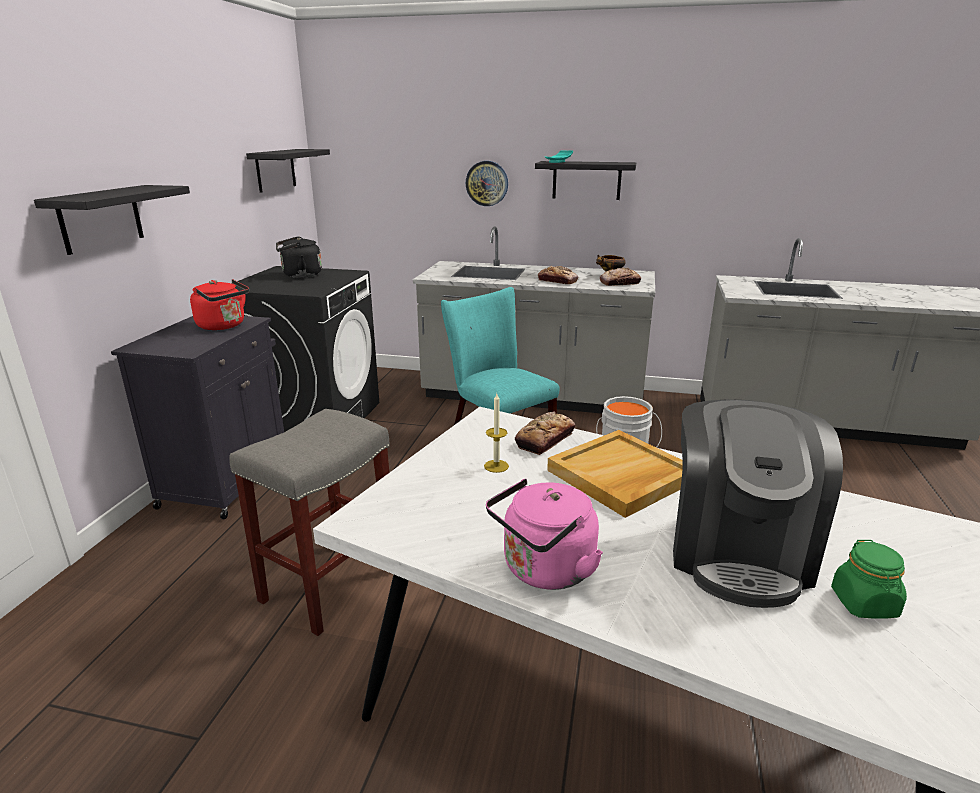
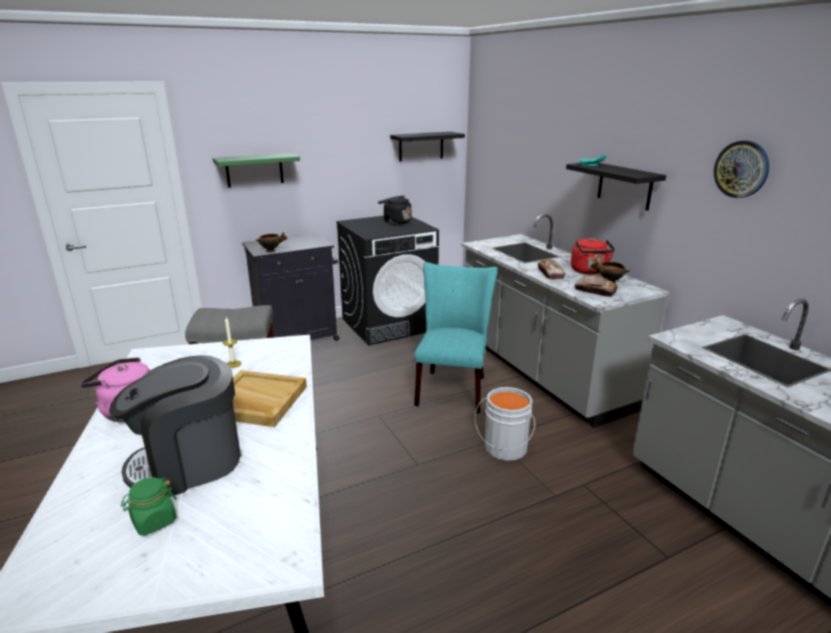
camera: 50 degrees right, 0 degrees up
(101, 218) = (254, 170): black shelf -> green shelf
(203, 345) = (271, 251): none -> bowl
(224, 326) = (304, 243): red kettle -> red kettle (589, 271)
(487, 183) = (556, 175): wall clock -> wall clock (741, 169)
(545, 439) = (283, 365): bread -> none

